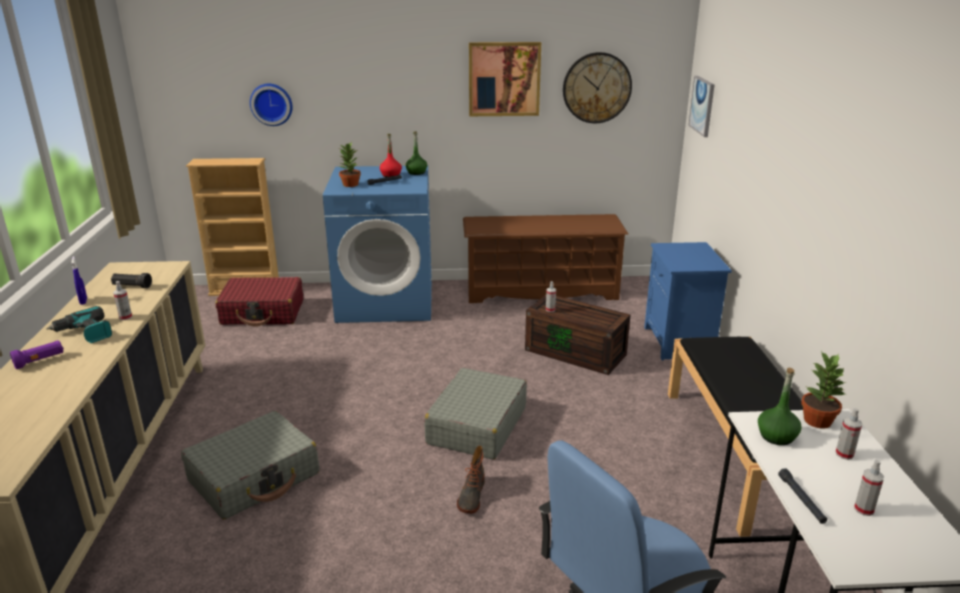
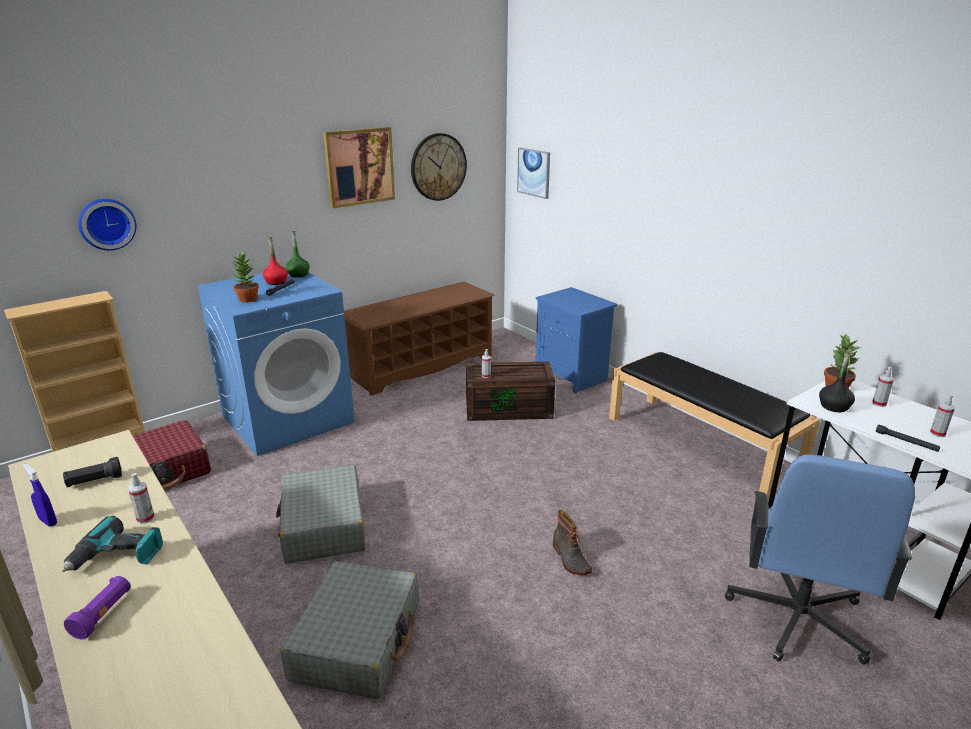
camera: 35 degrees left, 0 degrees up
(476, 426) = (504, 499): grey suitcase -> grey suitcase (323, 526)
(777, 436) = (834, 406): green bottle -> black bottle

